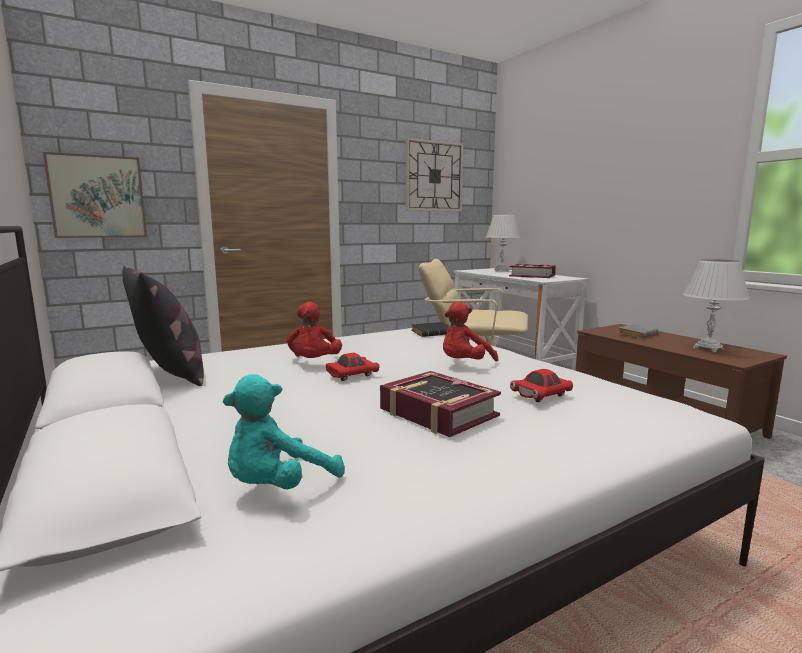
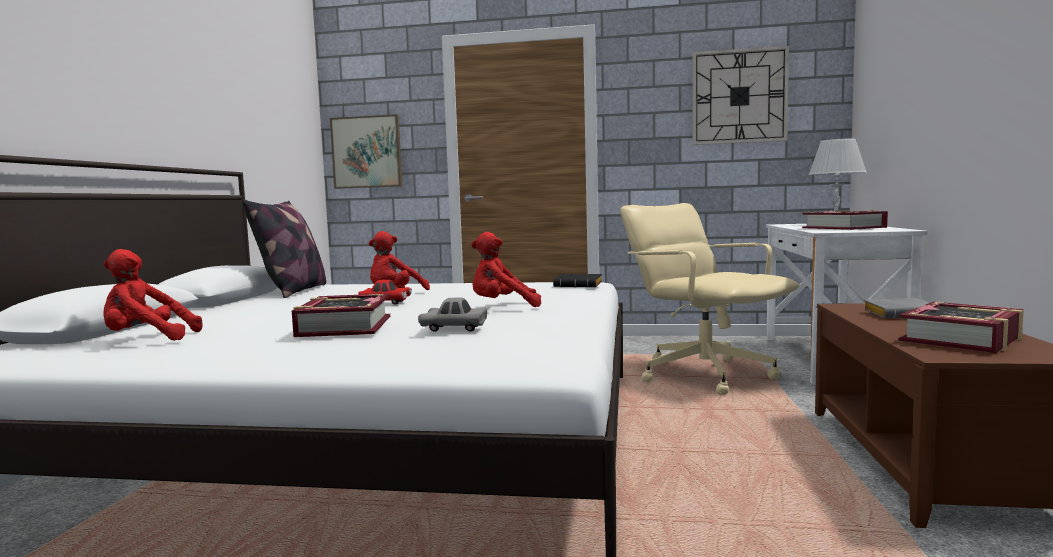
camera: 40 degrees right, 5 degrees down
(278, 486) = (146, 340): turquoise plush toy -> red plush toy
(541, 396) = (454, 329): red toy car -> grey toy car
(708, 348) = (962, 339): white table lamp -> book

